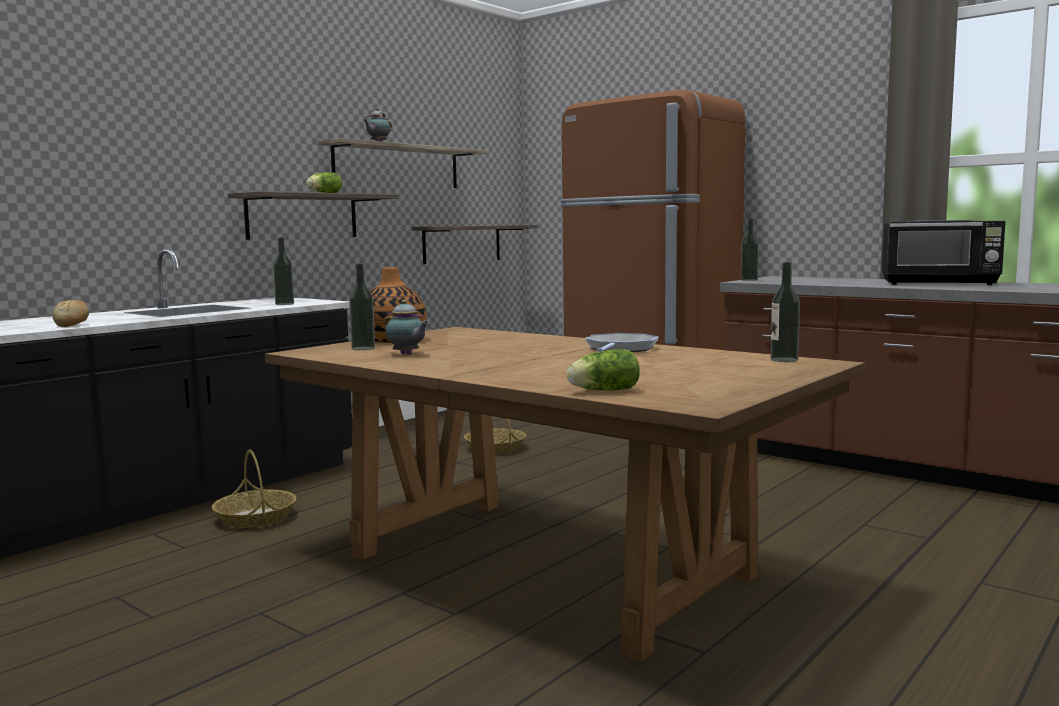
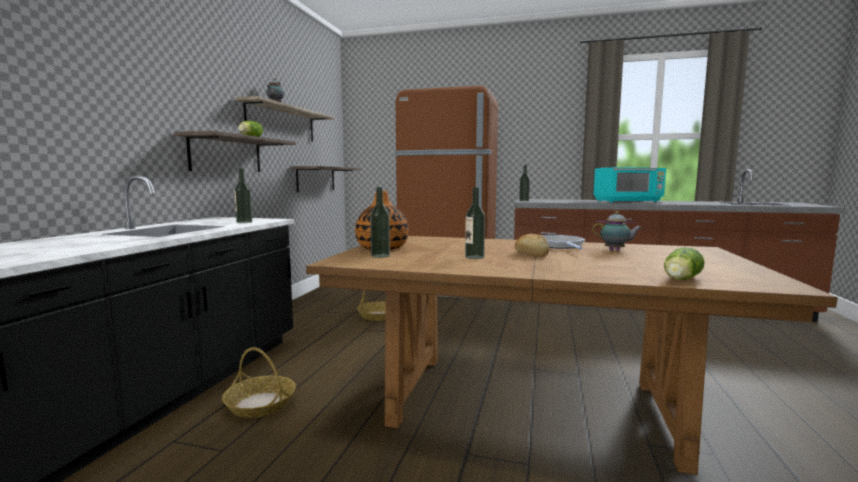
camera: 25 degrees left, 0 degrees up
(72, 325) = (79, 249): bread -> bread (531, 254)
(407, 354) = (433, 259): teapot -> teapot (616, 250)
(784, 360) = (676, 248): bottle -> bottle (474, 257)
(939, 283) = (628, 201): black microwave -> turquoise microwave

